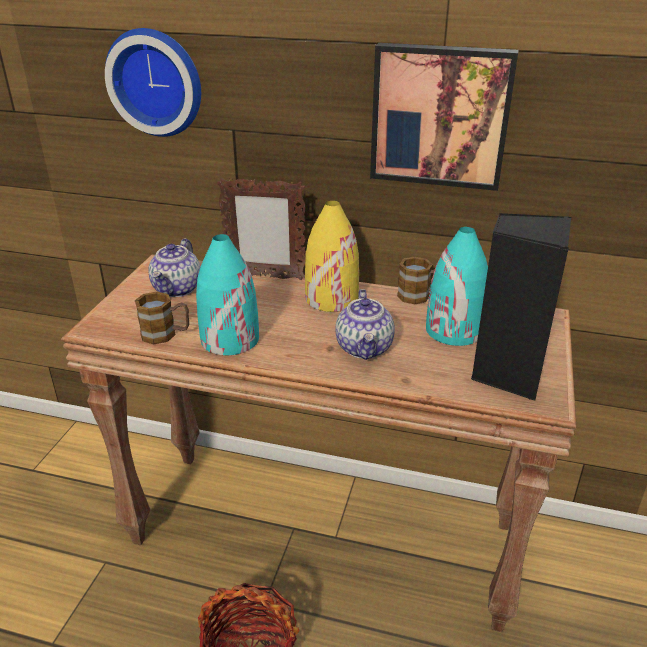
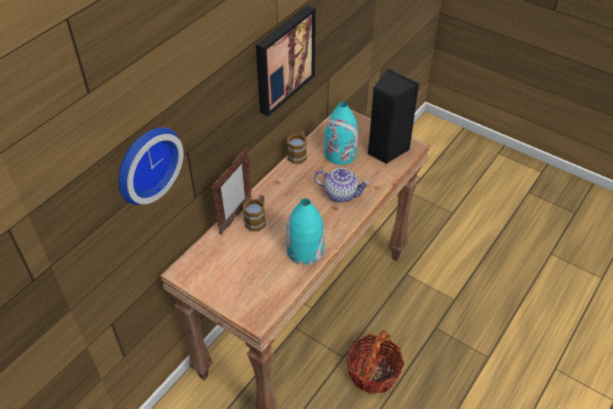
camera: 70 degrees left, 15 degrees up
(166, 334) = (284, 281): mug -> mug (257, 219)
(177, 289) = (227, 266): teapot -> none
(331, 298) = (281, 193): yellow vase -> none

